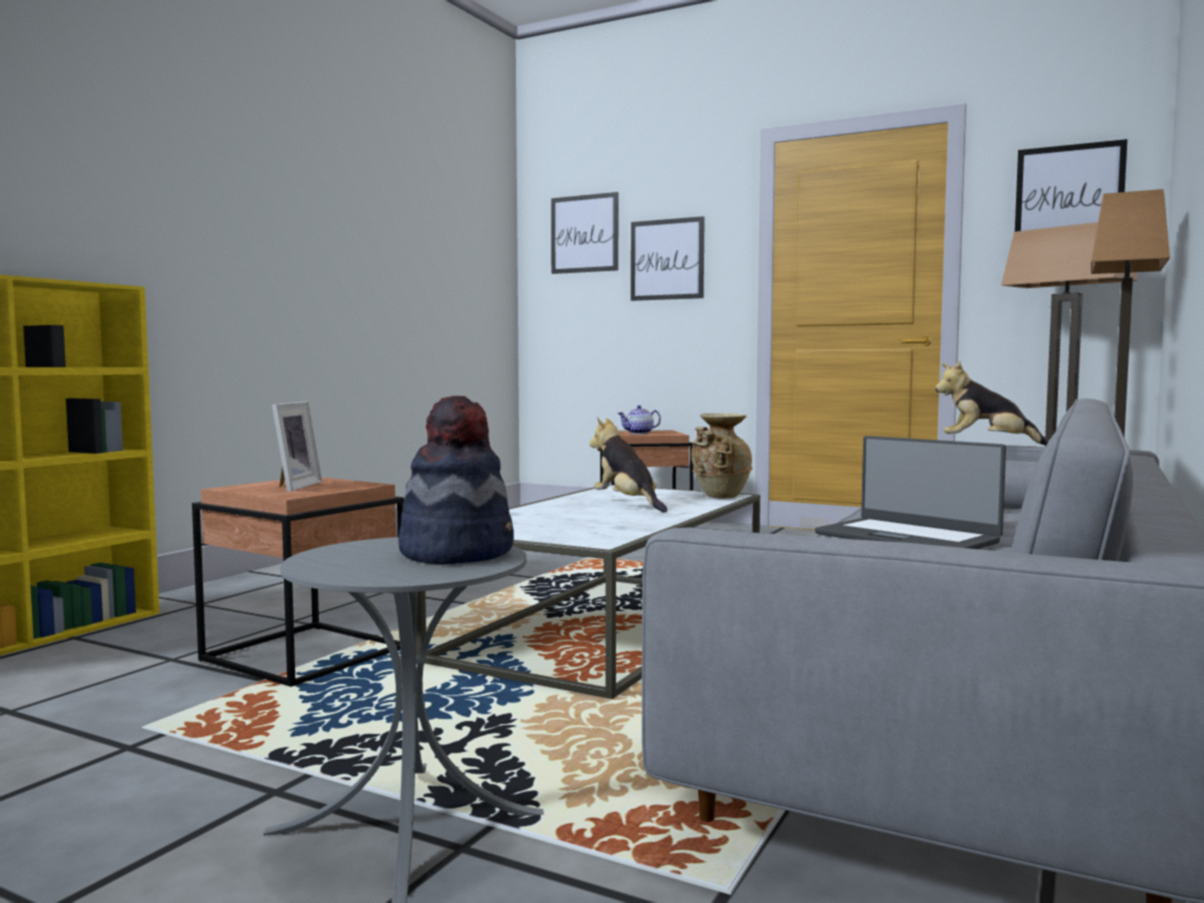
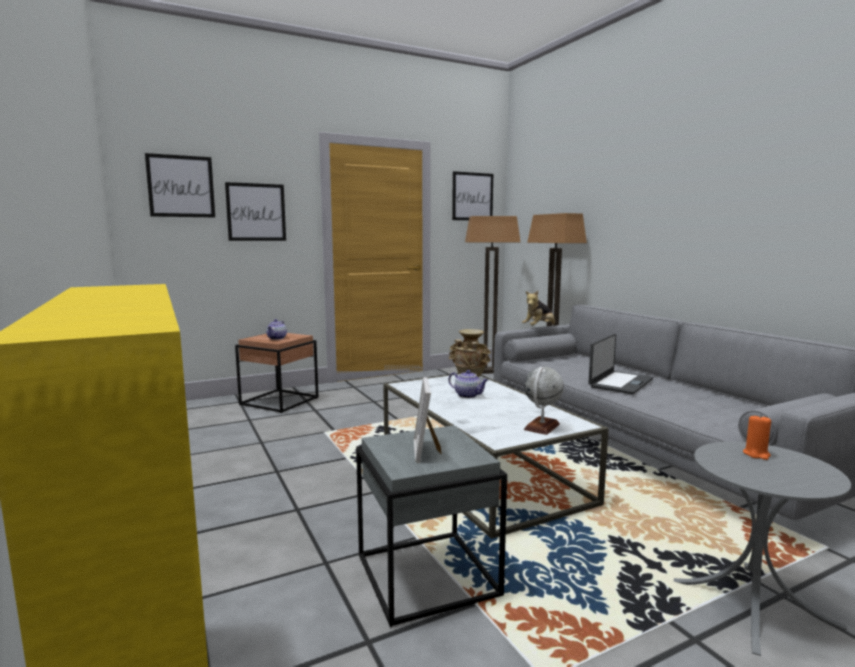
camera: 55 degrees left, 5 degrees up
(292, 486) = (427, 451): picture frame -> picture frame turned 135 degrees counterclockwise
(305, 654) = (425, 575): brown side table -> grey side table
(457, 553) = (756, 454): hat -> orange candle
(549, 532) = (542, 427): none -> globe
(627, 504) = (468, 395): plush toy -> teapot
(907, 537) = (620, 383): laptop -> laptop turned 45 degrees counterclockwise

